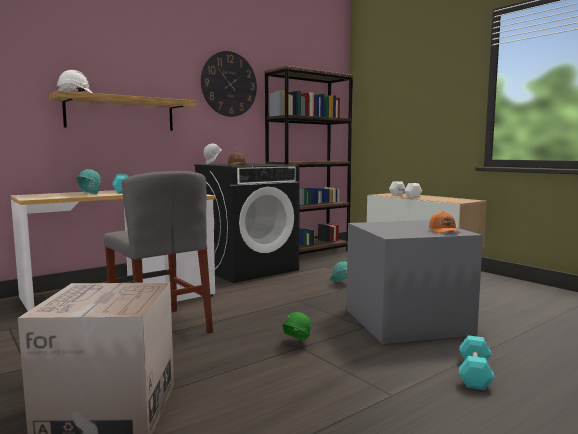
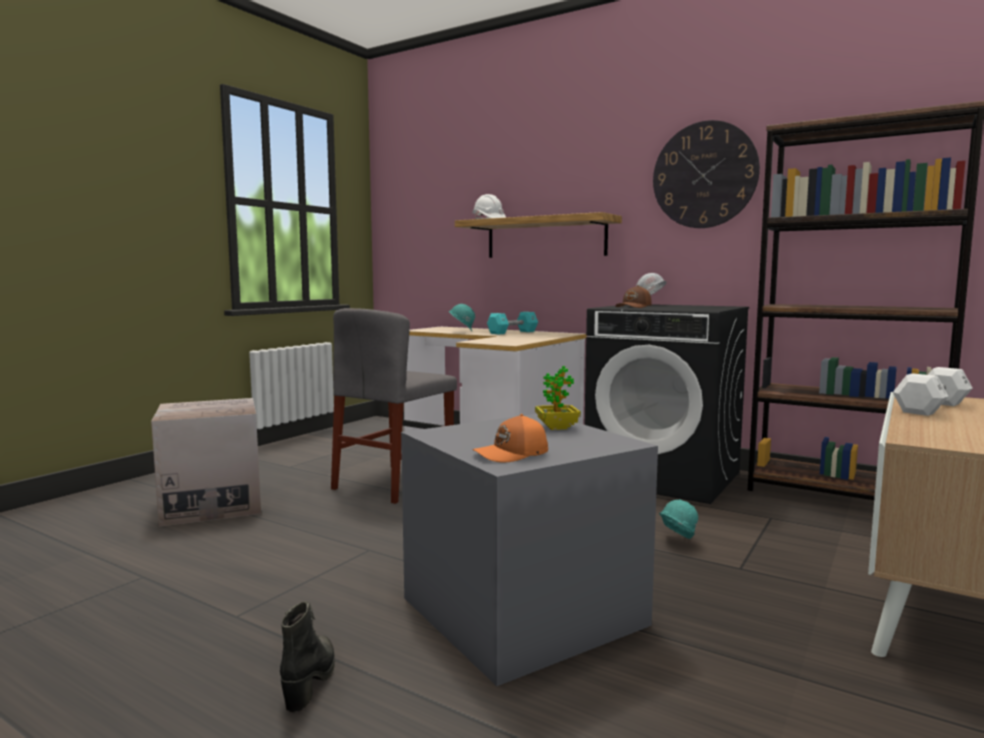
camera: 70 degrees right, 0 degrees up
(295, 344) = (378, 546): green hard hat -> none
(388, 224) = (557, 427): none -> potted plant
(474, 373) = (310, 680): turquoise dumbbell -> black boot

